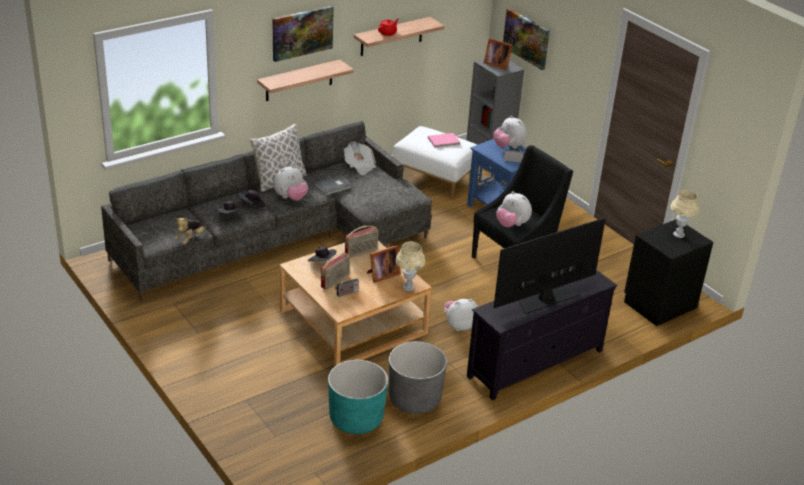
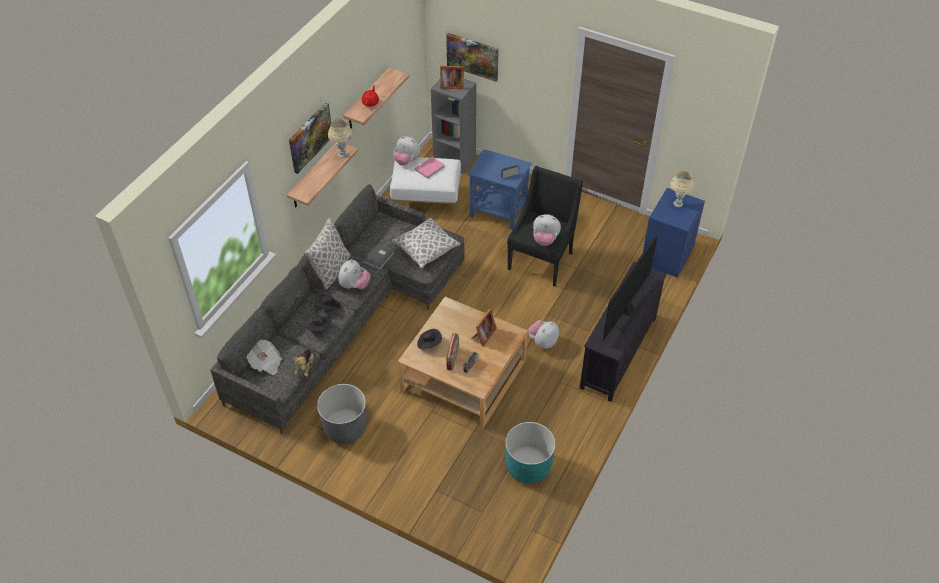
camera: 25 degrees left, 15 degrees up
(359, 166) = (384, 226): newspaper -> newspaper (265, 363)
(361, 252) = (451, 319): radio -> none
(384, 196) = (426, 250): none -> pillow
(408, 287) = (511, 339): beige table lamp -> beige table lamp (342, 155)
(414, 399) = (557, 427): grey planter -> grey planter (345, 427)
(508, 147) = (496, 161): plush toy -> plush toy (406, 161)
(659, 304) = (666, 255): black nightstand -> blue nightstand

